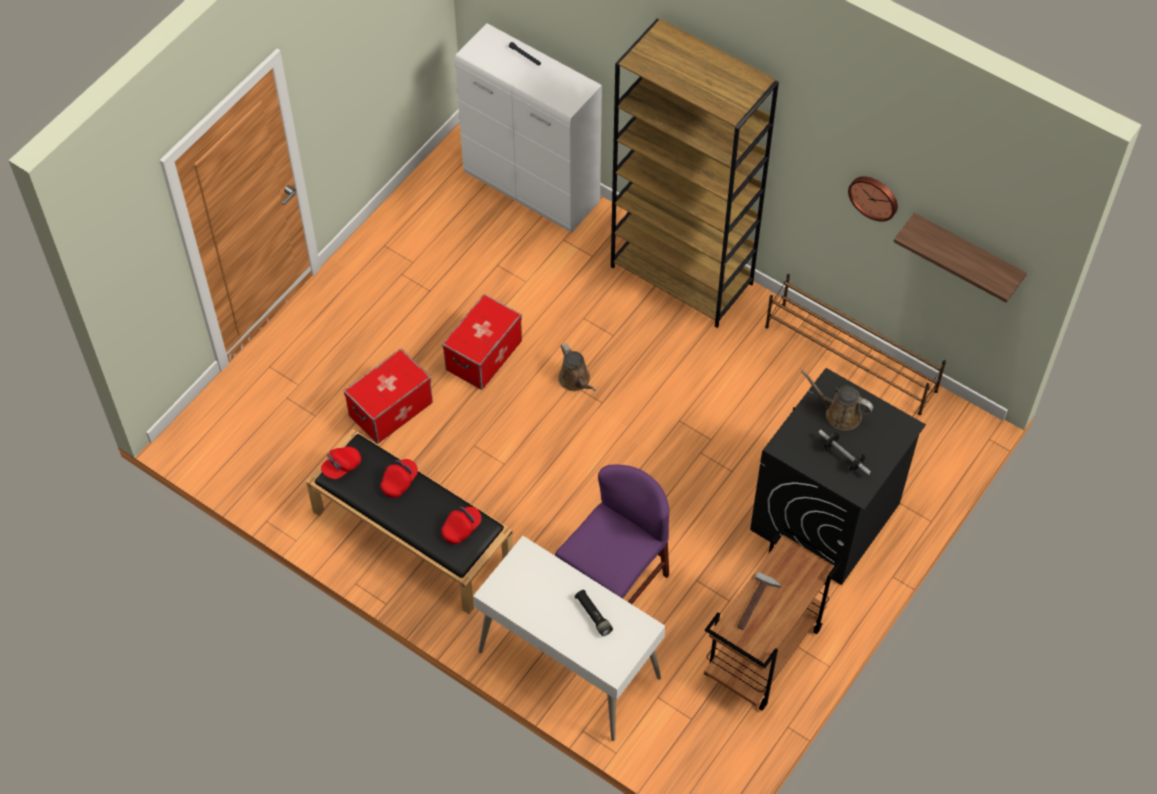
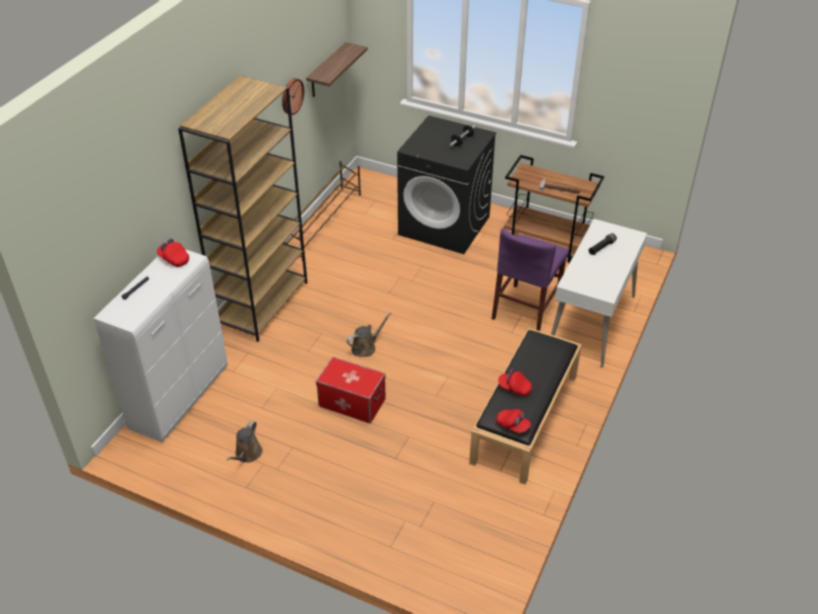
camera: 100 degrees left, 15 degrees down
(391, 409) = (415, 451): storage box -> none
(461, 528) = (541, 348): red cap -> red cap (174, 259)
(614, 585) = (526, 309): purple chair -> purple chair turned 90 degrees counterclockwise
(839, 413) = (431, 144): brown watering can -> brown watering can (247, 454)

